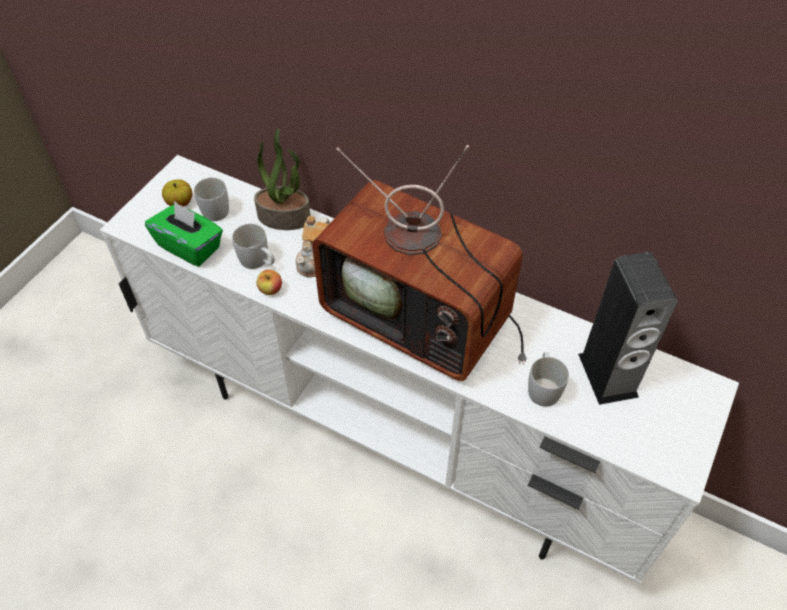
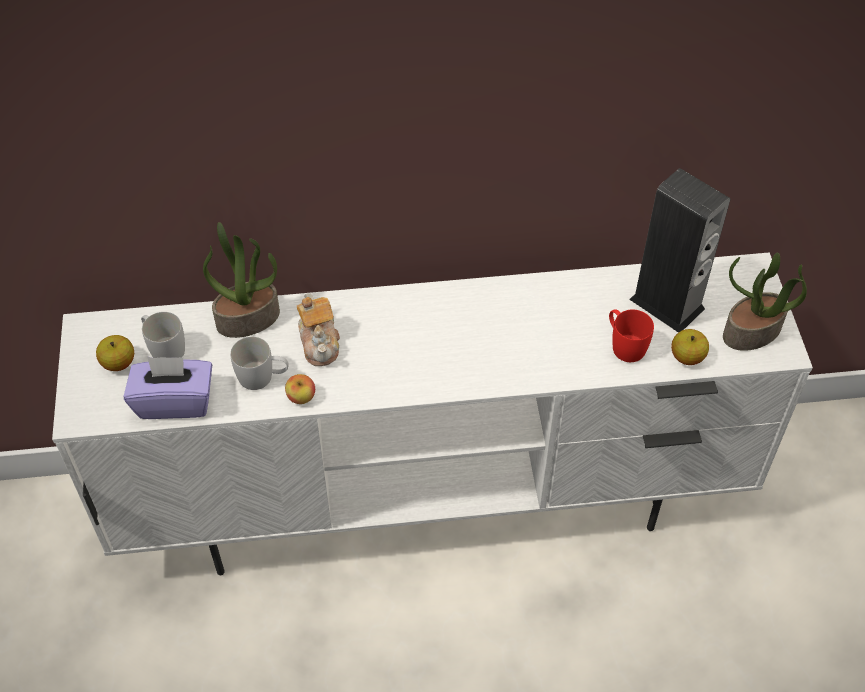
camera: 35 degrees left, 0 degrees up
(190, 246) = (175, 401): green tissue box -> purple tissue box
(423, 318) = (471, 342): television -> none
(543, 387) = (624, 344): white mug -> red mug
(589, 427) = (687, 357): none -> apple
(665, 440) = (752, 332): none -> potted plant

